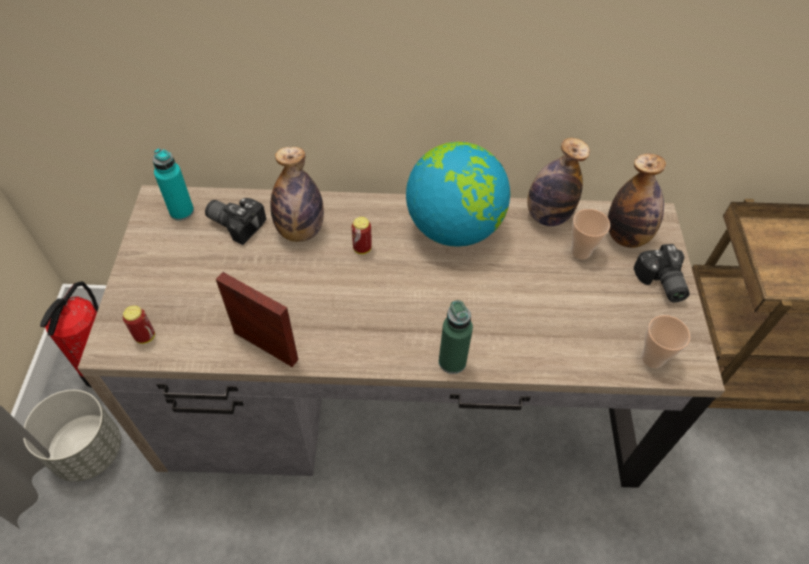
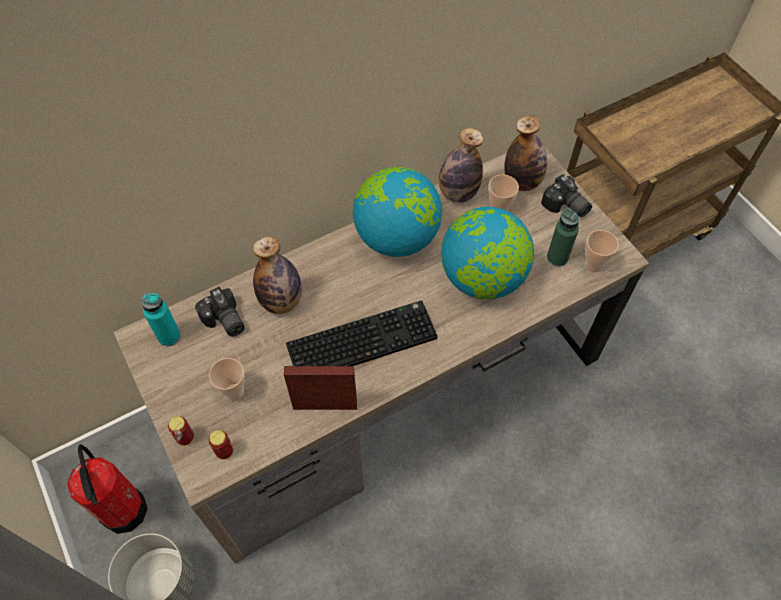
camera: 30 degrees left, 5 degrees up
(196, 288) = (234, 392): none -> cup
(237, 222) = (224, 321): camera -> camera turned 120 degrees counterclockwise
(348, 304) = (362, 339): none -> keyboard
(362, 248) = (340, 290): can -> can (185, 438)
(452, 361) = (466, 341): green bottle -> green bottle (557, 258)
(514, 309) = (482, 278): none -> globe

